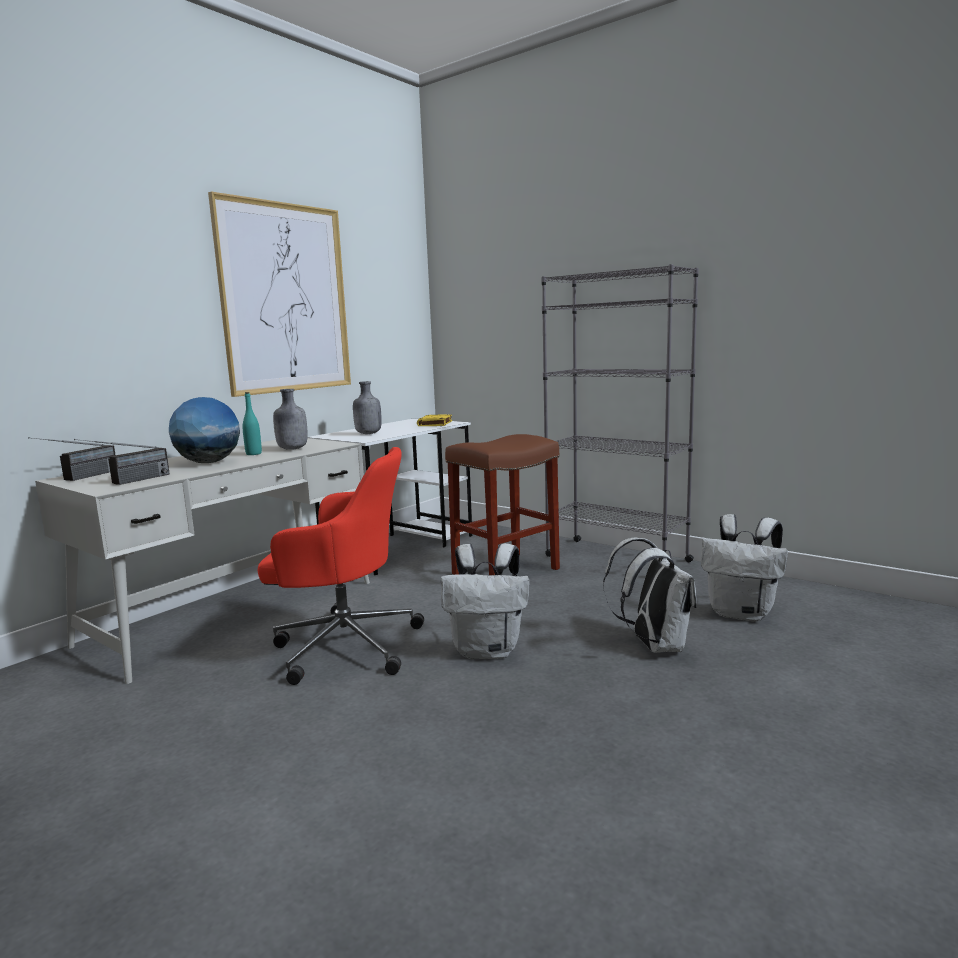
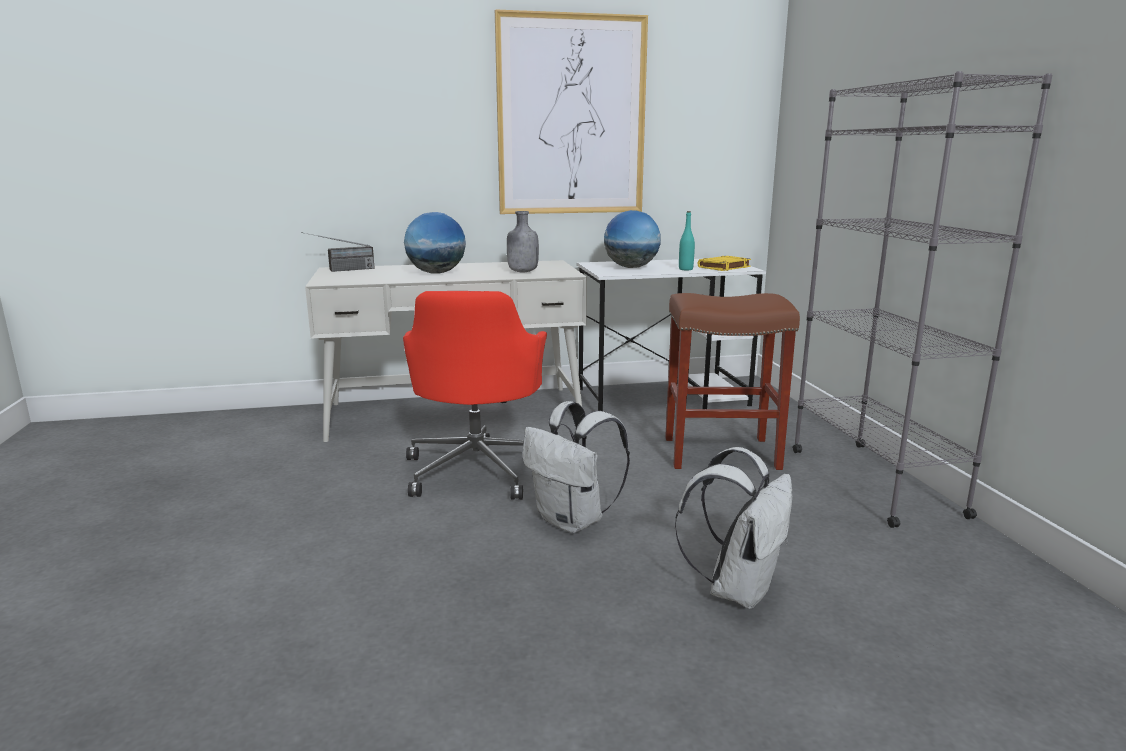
camera: 40 degrees right, 5 degrees up
(128, 482) = (351, 279): radio -> none
(253, 454) = (485, 271): turquoise bottle -> turquoise bottle (685, 269)
(343, 645) = (478, 468): red office chair -> red office chair turned 45 degrees clockwise
(368, 433) = (631, 267): grey bottle -> globe
(742, 613) = (921, 606): white backpack -> none

